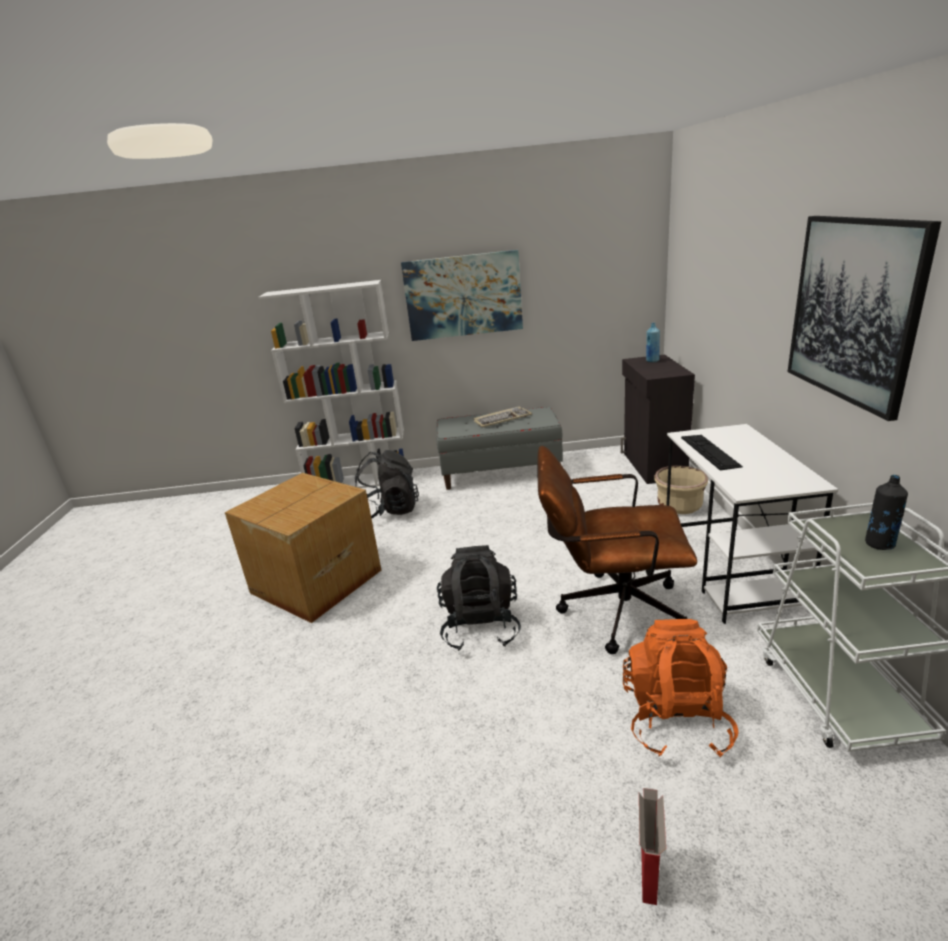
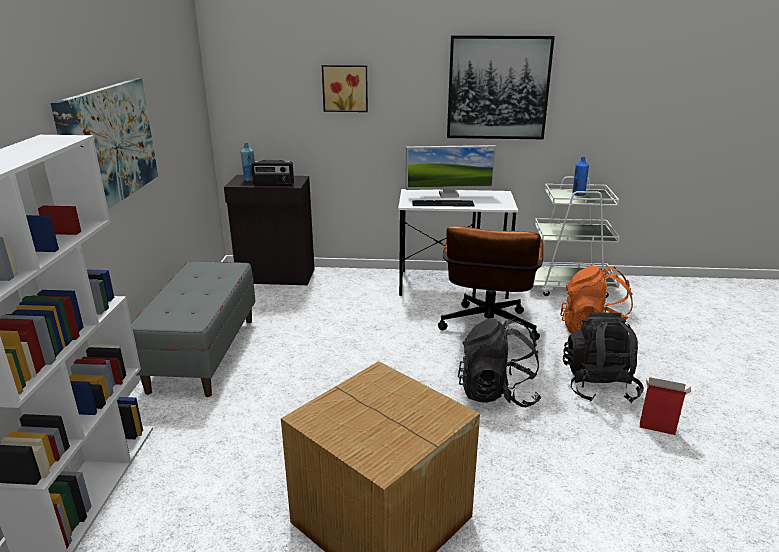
camera: 85 degrees left, 0 degrees up
(389, 510) = (228, 450): black backpack -> black backpack (598, 386)
(502, 419) = (192, 287): keyboard -> none
(645, 370) = (273, 185): none -> radio
(649, 876) = (700, 359): cardboard box -> cardboard box (658, 428)
(679, 506) = (356, 281): beige planter -> none
(730, 279) = (345, 88): none -> picture
(752, 450) = (448, 195): none -> monitor
(879, 544) = (578, 194): black bottle -> blue bottle

